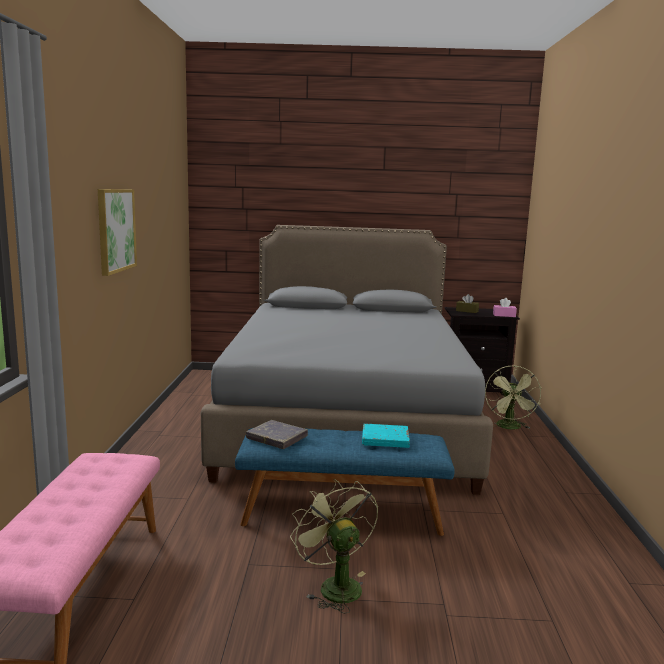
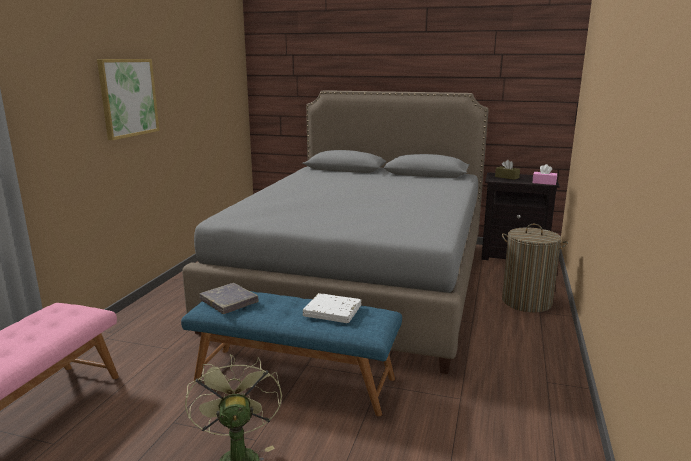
camera: 15 degrees right, 5 degrees up
(385, 439) = (332, 311): turquoise book -> white book
(510, 428) = (526, 302): green fan -> laundry basket

